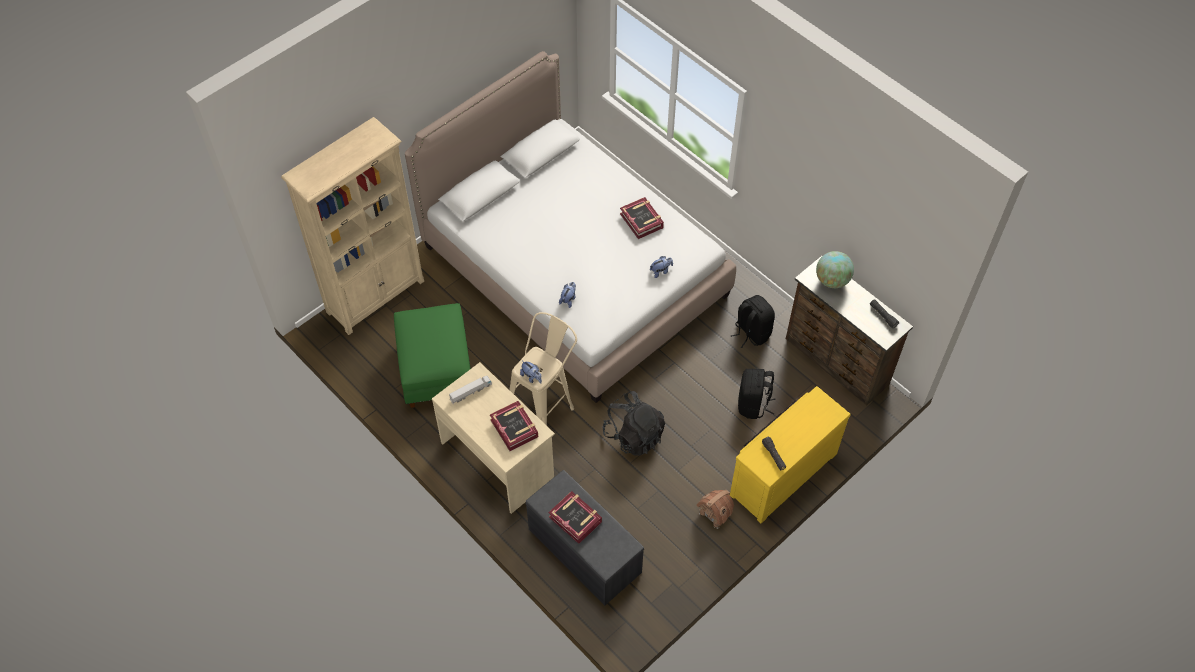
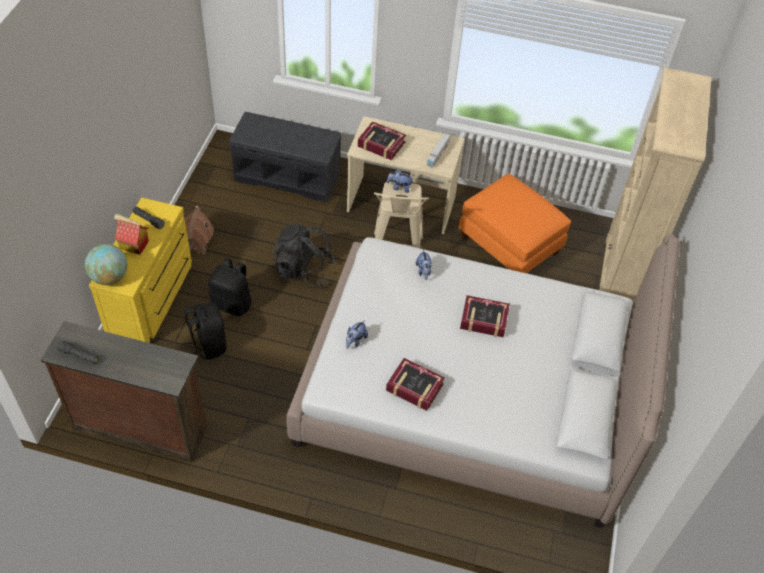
camera: 145 degrees right, 5 degrees down
(437, 370) = (508, 245): green ottoman -> orange ottoman
(575, 519) = (294, 135): book -> book (484, 320)
(751, 333) = (246, 416): black backpack -> black backpack (232, 304)
(797, 435) = (133, 245): none -> toy house
(832, 280) = (153, 370): globe -> globe (110, 277)

